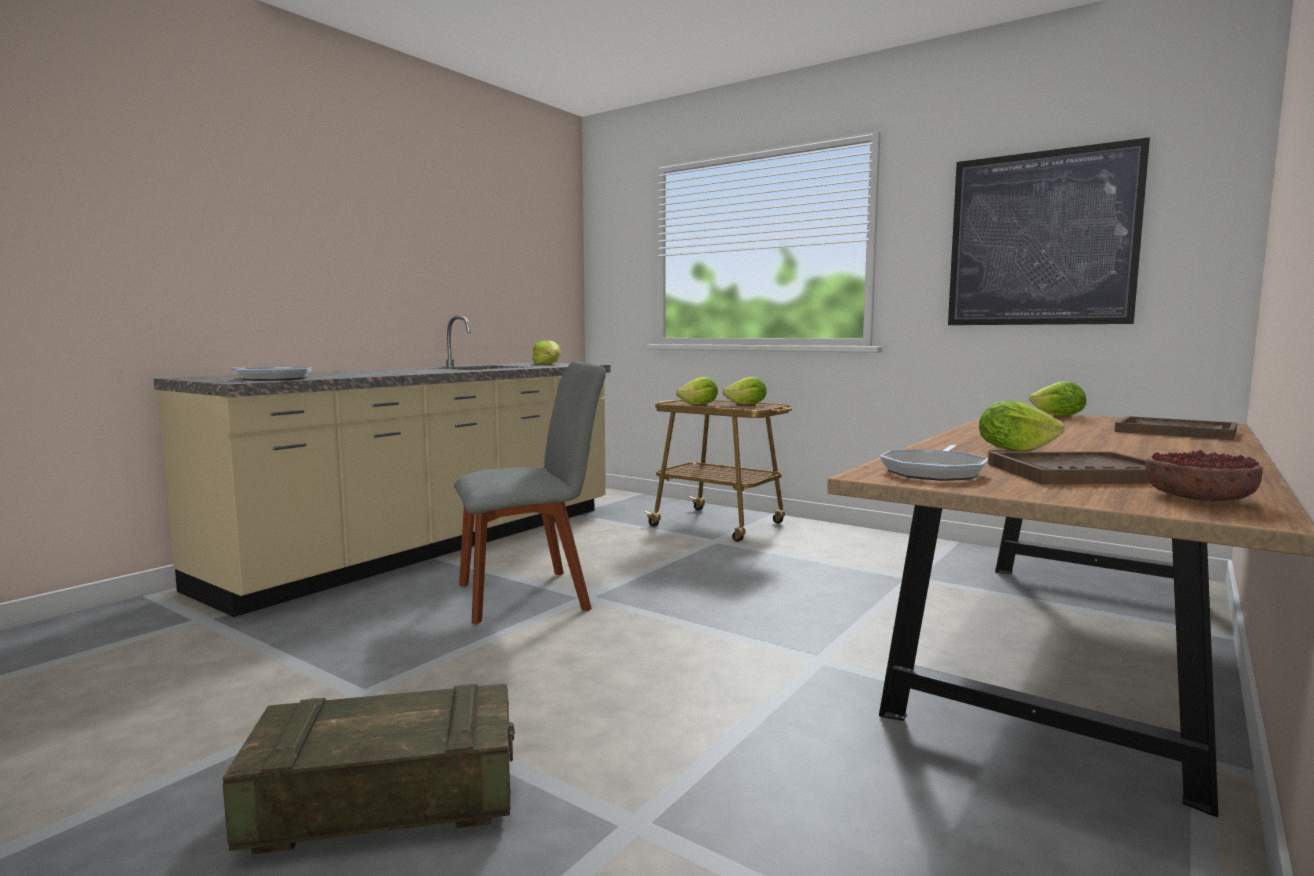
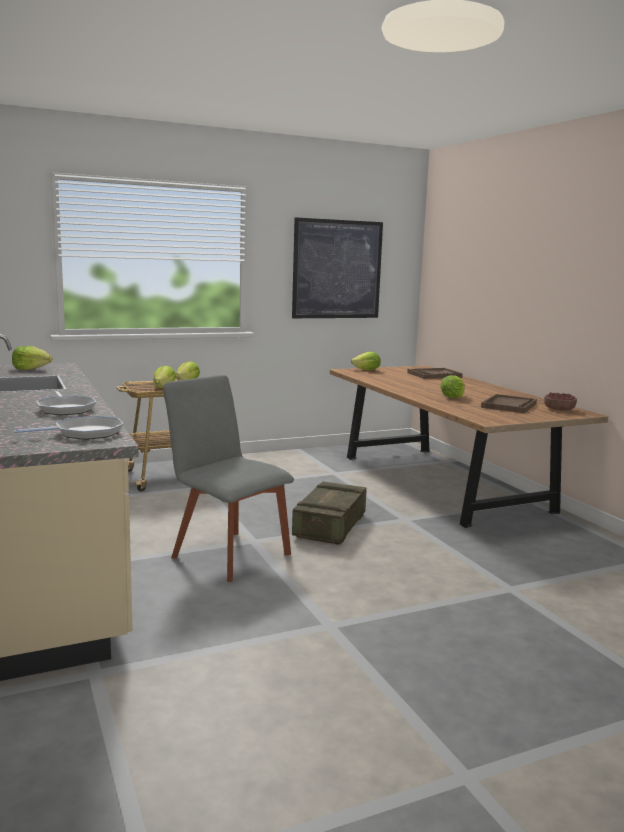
camera: 60 degrees left, 5 degrees up
(385, 801) = (458, 633): crate -> crate (330, 527)
(530, 595) = (227, 554): grey chair -> grey chair turned 60 degrees counterclockwise
(934, 471) = (489, 415): frying pan -> frying pan (66, 409)

